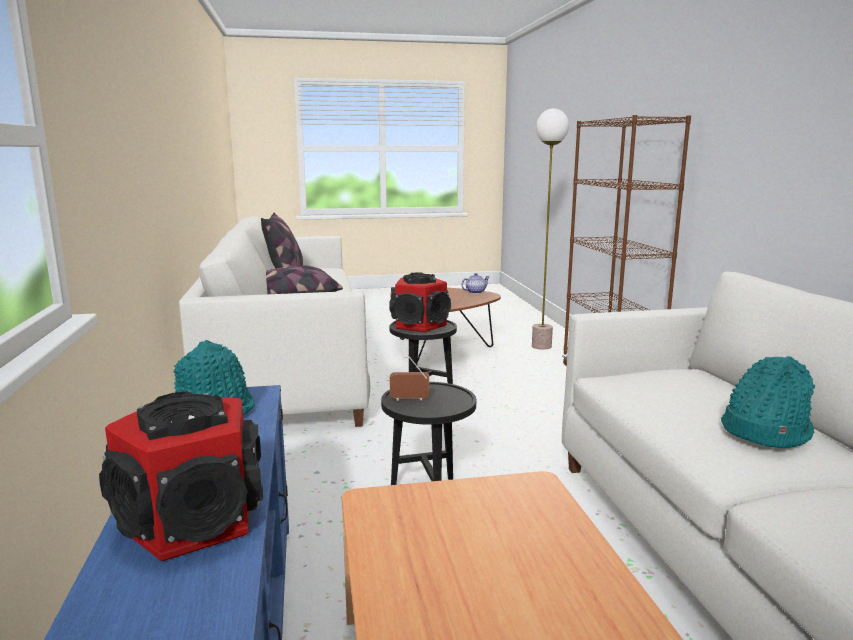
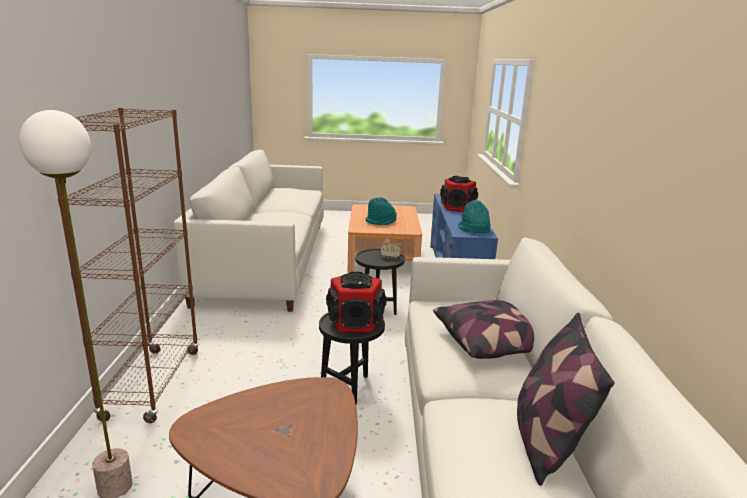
camera: 170 degrees left, 5 degrees up
(475, 292) = (202, 442): teapot -> none
(764, 431) = (274, 213): turquoise hat -> turquoise hat (381, 221)

